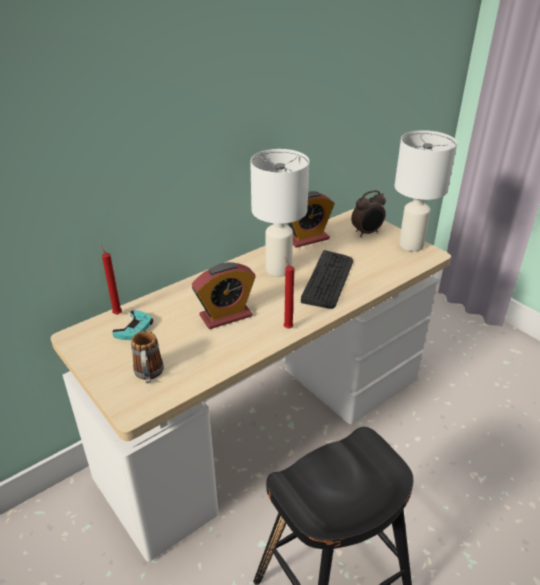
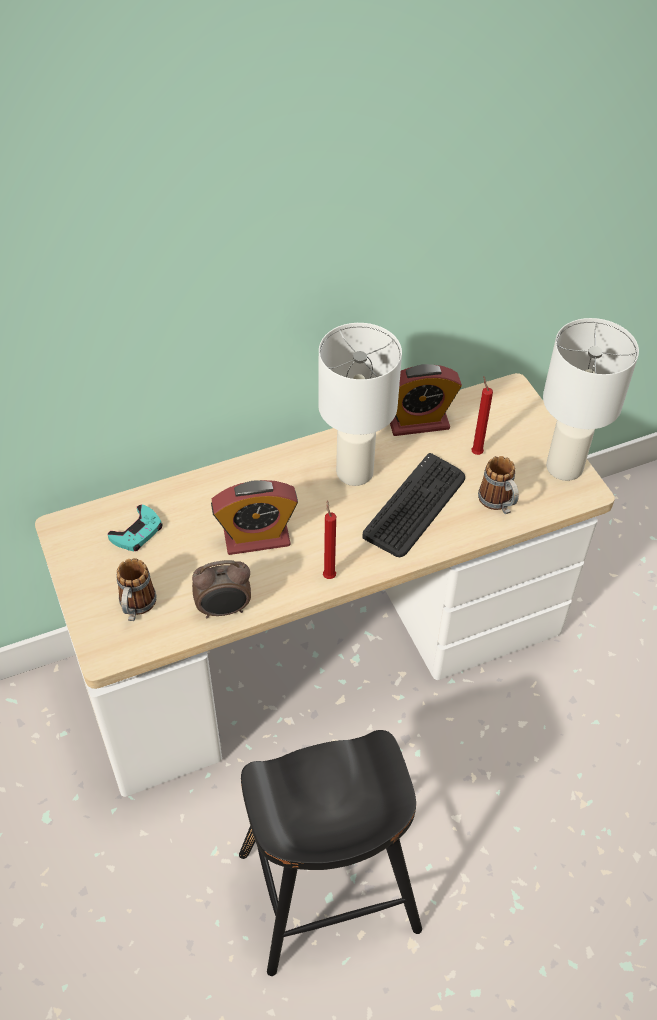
camera: 15 degrees right, 15 degrees up
(117, 313) = (122, 502): red candle -> red candle (476, 452)
(367, 233) = (510, 429): alarm clock -> alarm clock (224, 610)
(381, 269) = (498, 503): none -> mug

